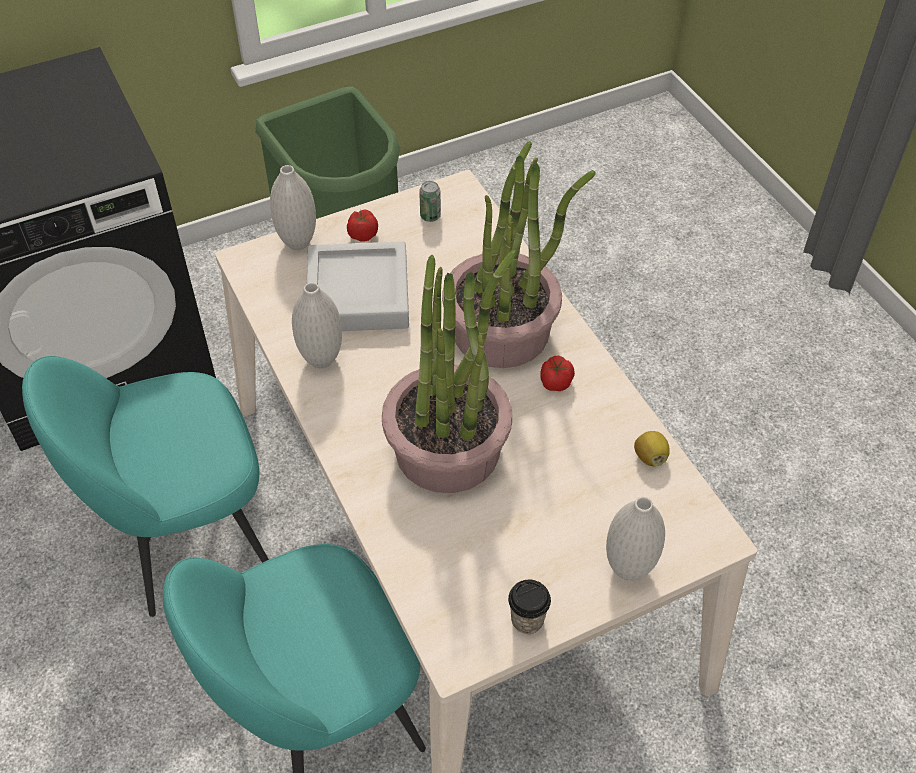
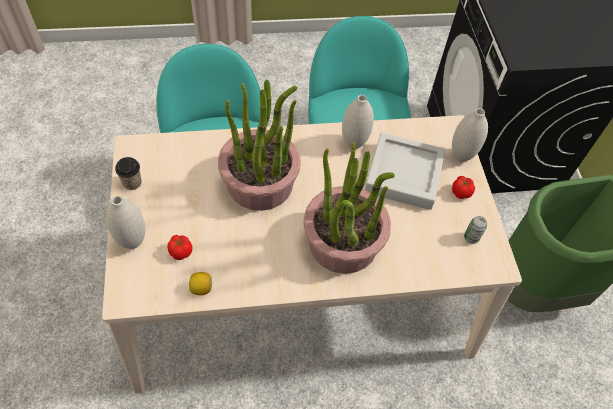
camera: 105 degrees right, 5 degrees up
(555, 383) = (285, 257): tomato -> tomato (180, 251)

